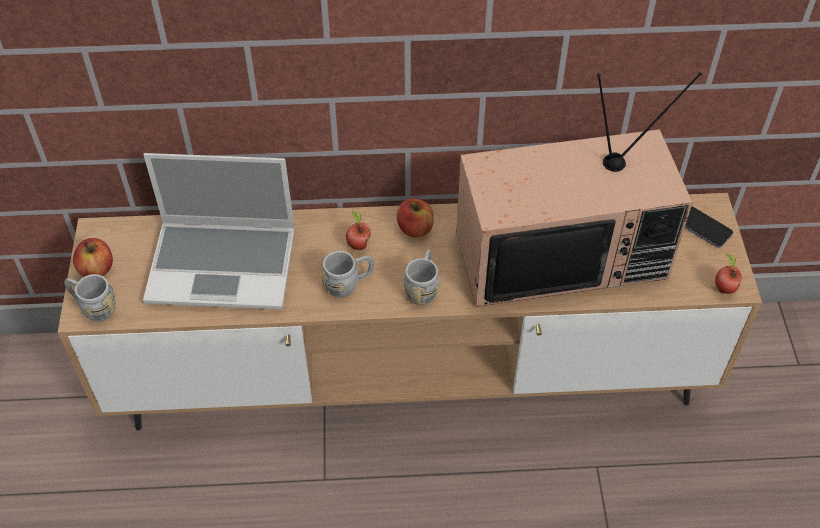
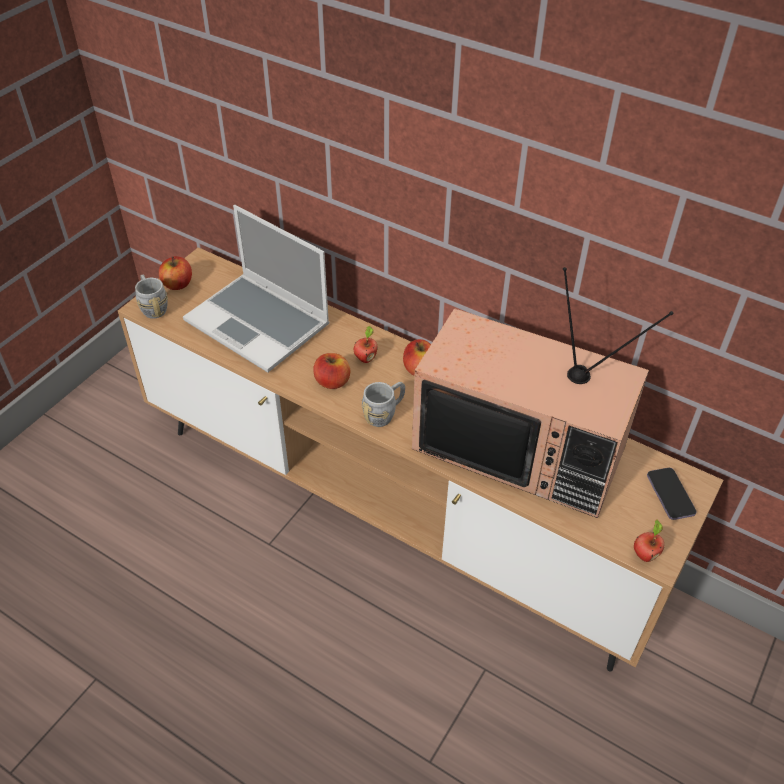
camera: 35 degrees right, 5 degrees down
(348, 284) = (332, 381): grey mug -> apple

